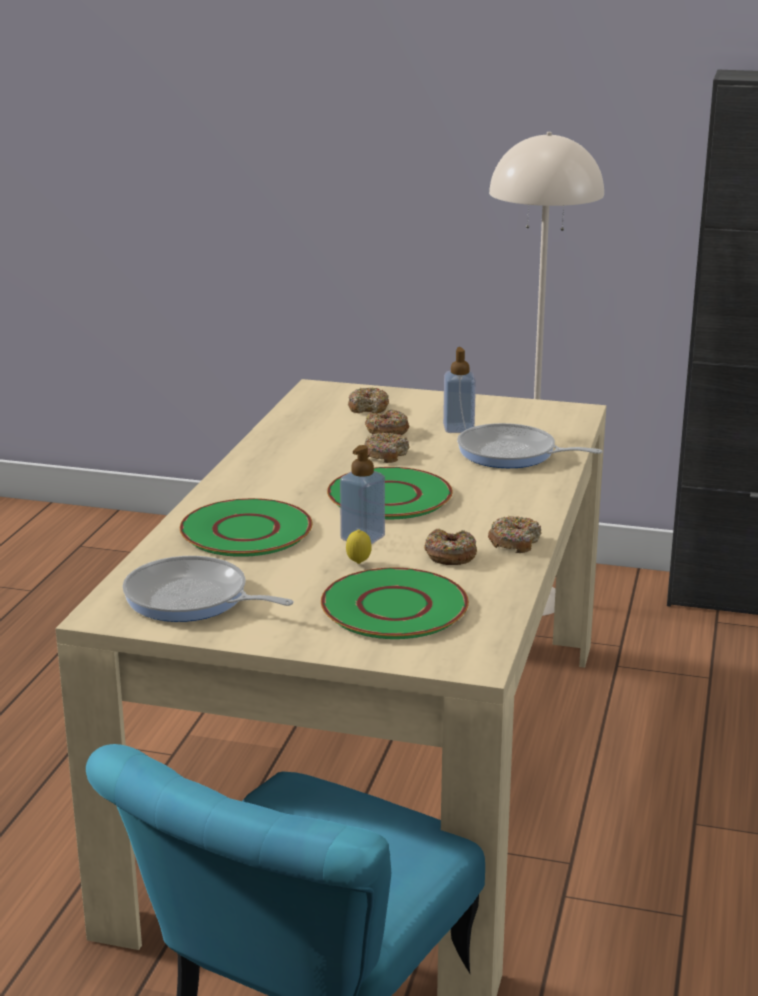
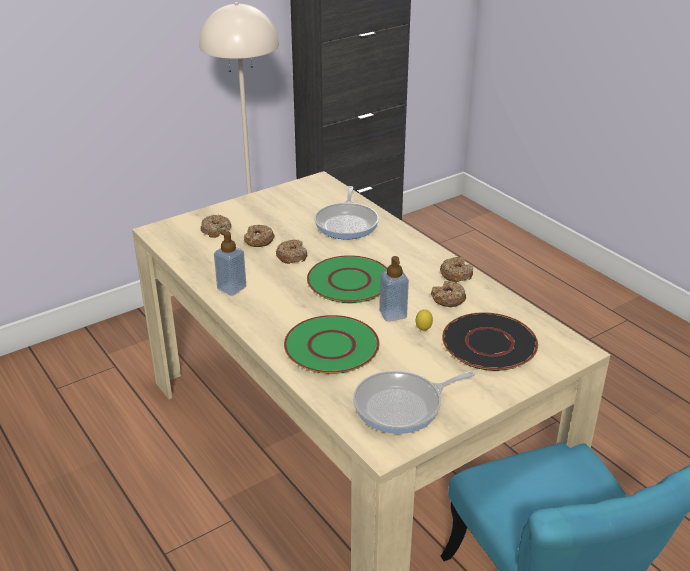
camera: 50 degrees left, 10 degrees up
(393, 606) = (488, 343): green plate -> black plate
(458, 428) = (290, 220): soap dispenser -> soap dispenser (231, 288)
(512, 454) = (347, 223): frying pan -> frying pan turned 60 degrees counterclockwise

